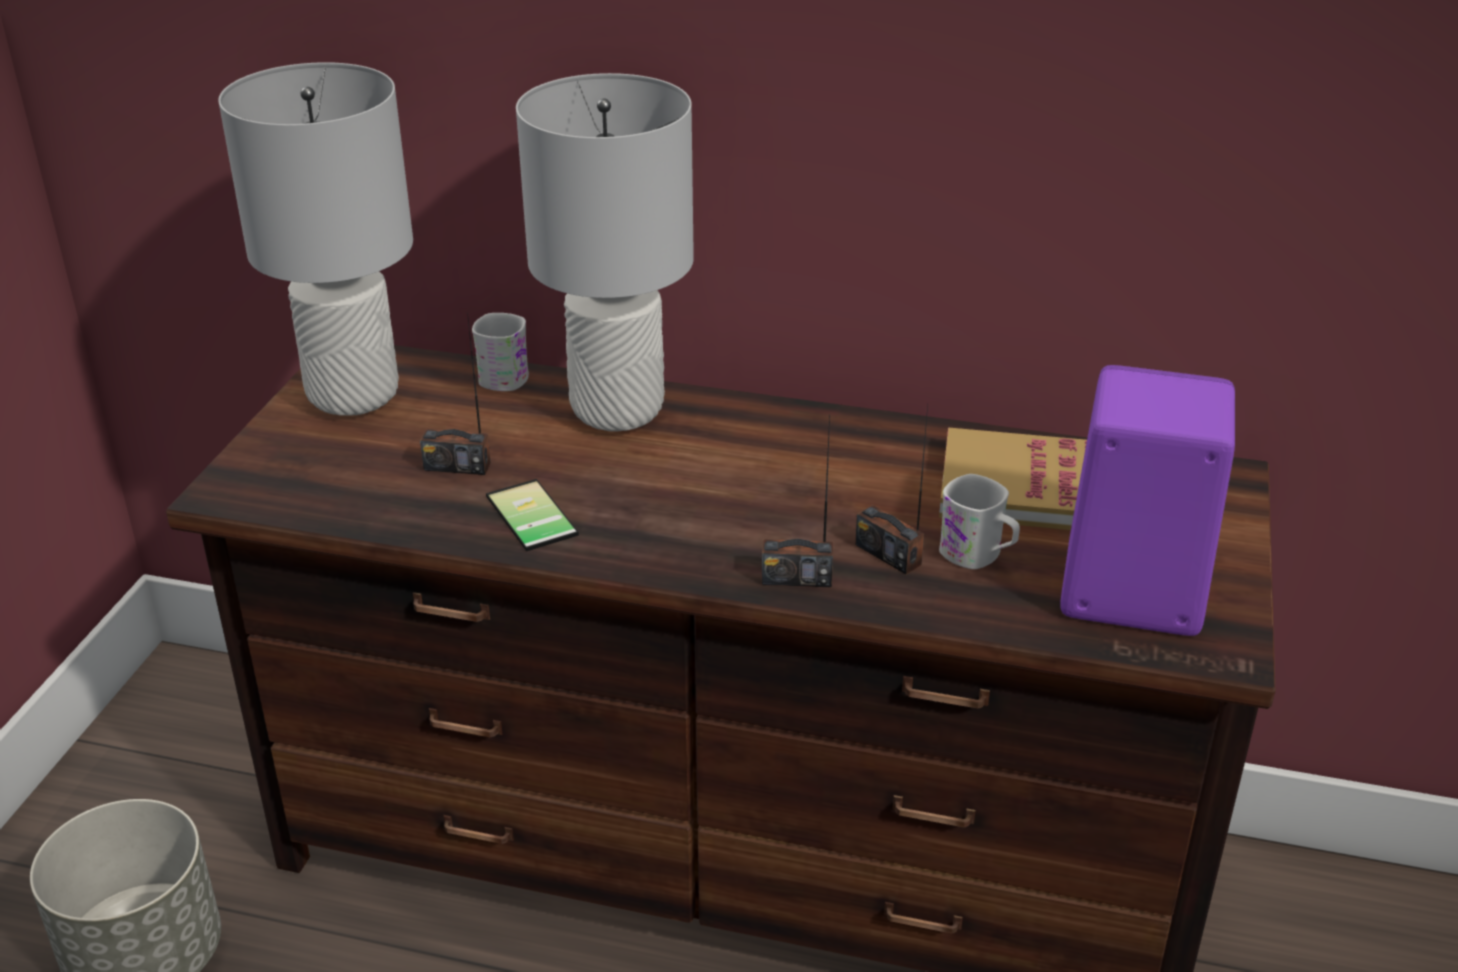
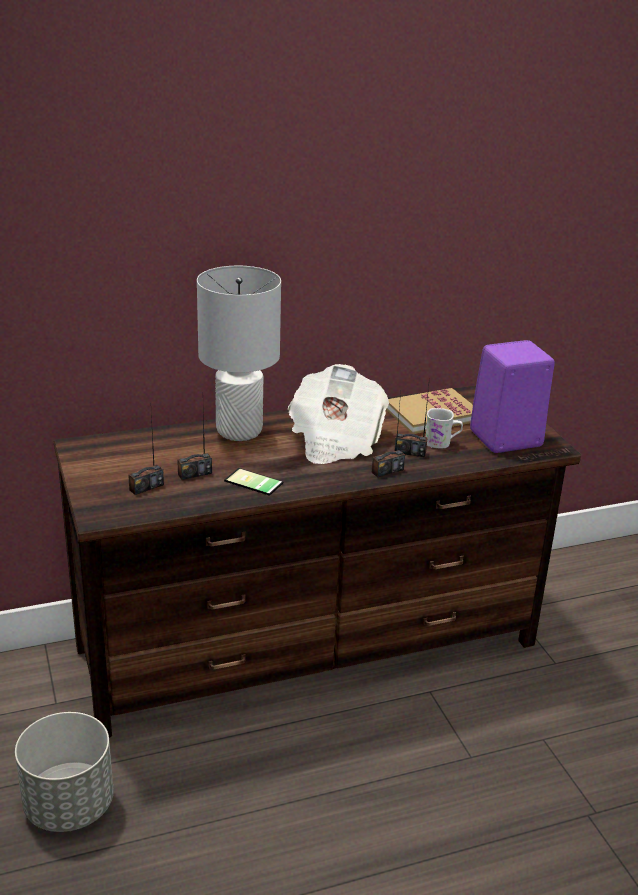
camera: 35 degrees left, 5 degrees down
(353, 400) = (107, 462): grey table lamp -> none
(355, 465) = (146, 487): none -> radio
(507, 375) = (166, 432): white mug -> none
(773, 481) = (335, 440): none -> newspaper

